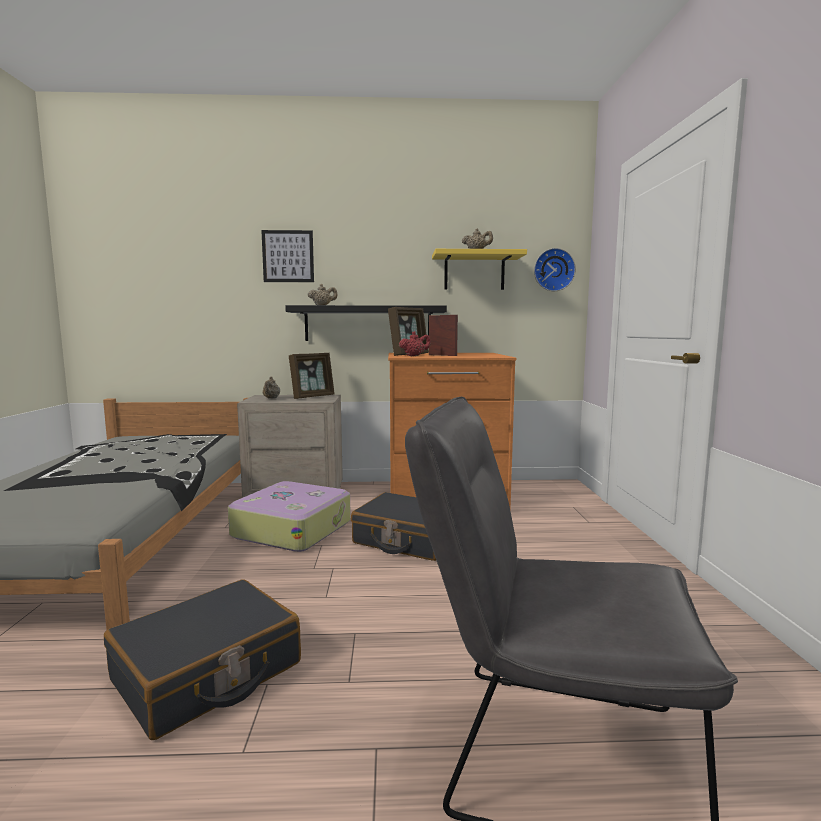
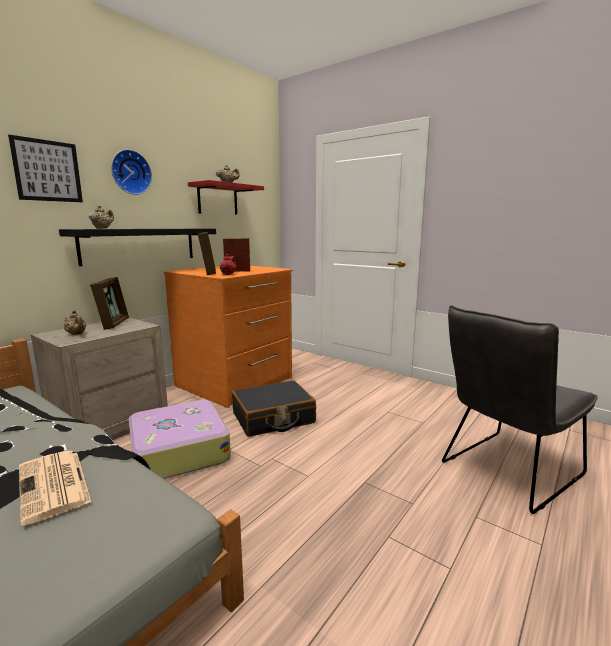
camera: 50 degrees left, 5 degrees up
(108, 484) = (54, 485): none -> newspaper
(208, 672) = (351, 561): black suitcase -> none
(474, 272) = (217, 199): yellow shelf -> red shelf
(553, 270) = (263, 201): wall clock -> wall clock (130, 172)

